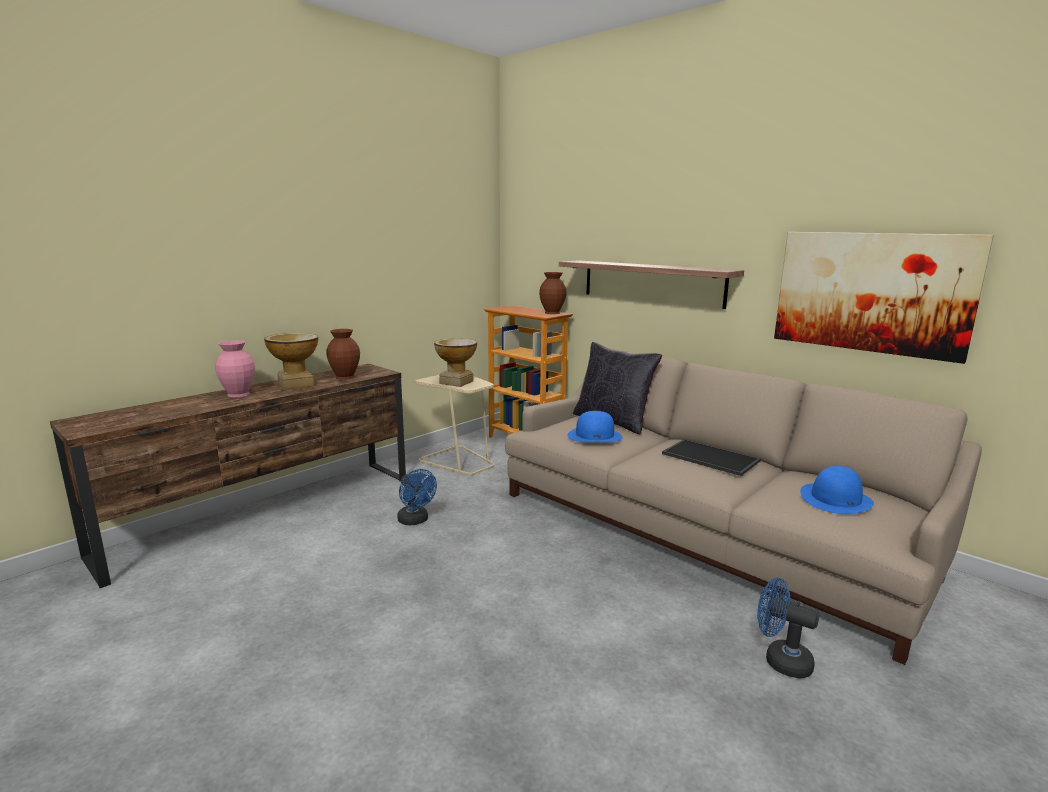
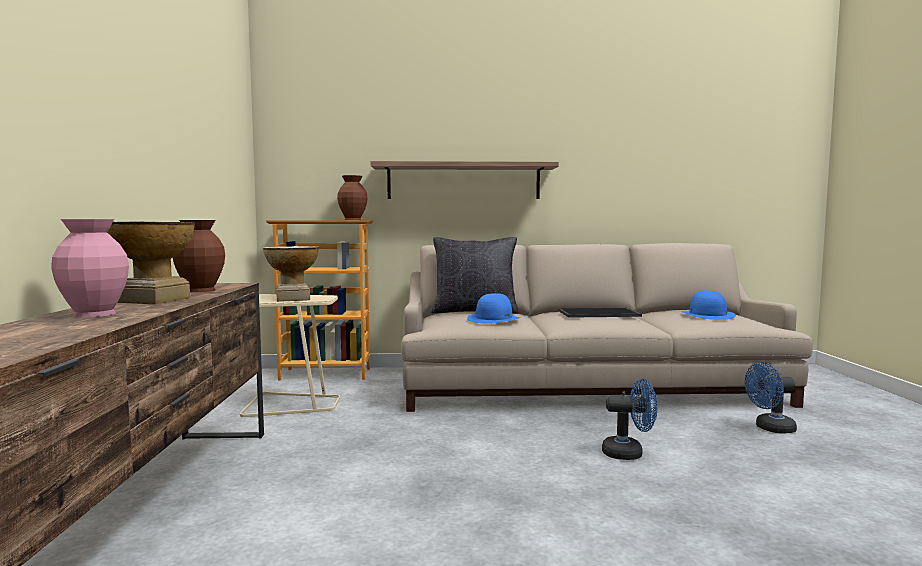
camera: 45 degrees left, 10 degrees down
(415, 521) = (363, 459): blue fan -> blue fan (629, 453)
(871, 292) = (648, 176): picture -> none

